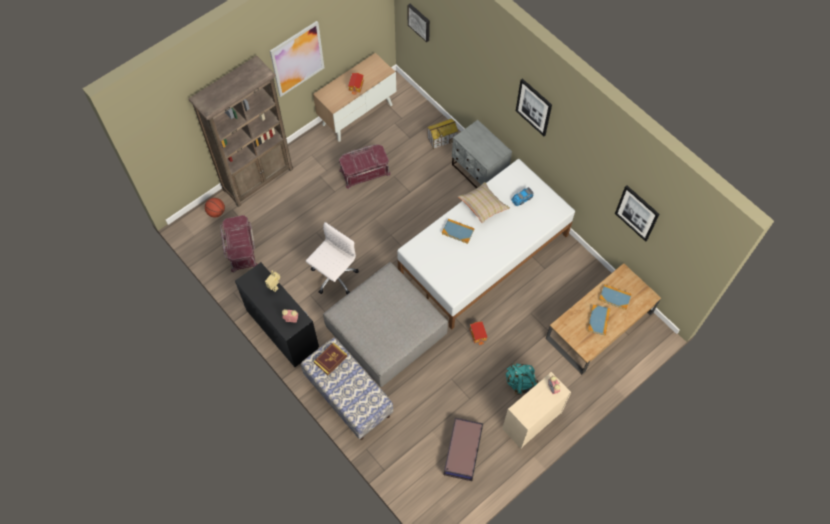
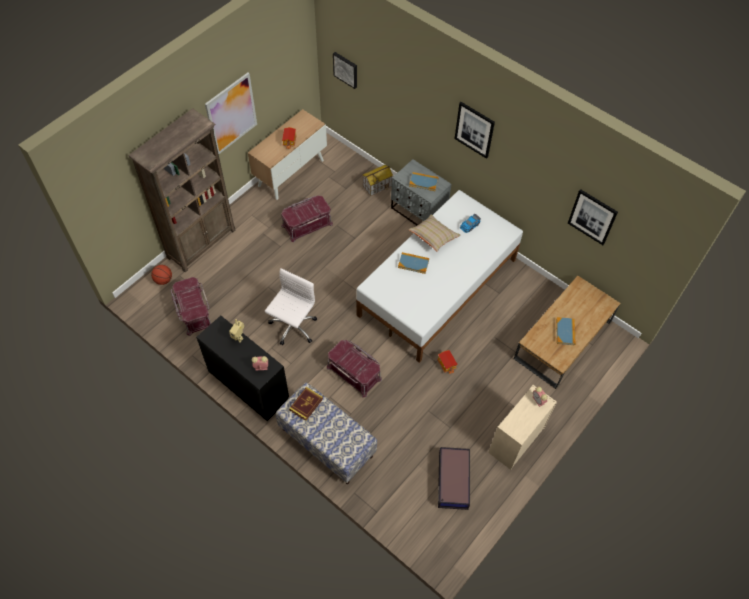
camera: 10 degrees left, 5 degrees down
(386, 331) = (354, 372): grey ottoman -> red storage box
(520, 382) = (497, 404): turquoise backpack -> none
(614, 297) = (576, 308): book -> book (423, 182)

